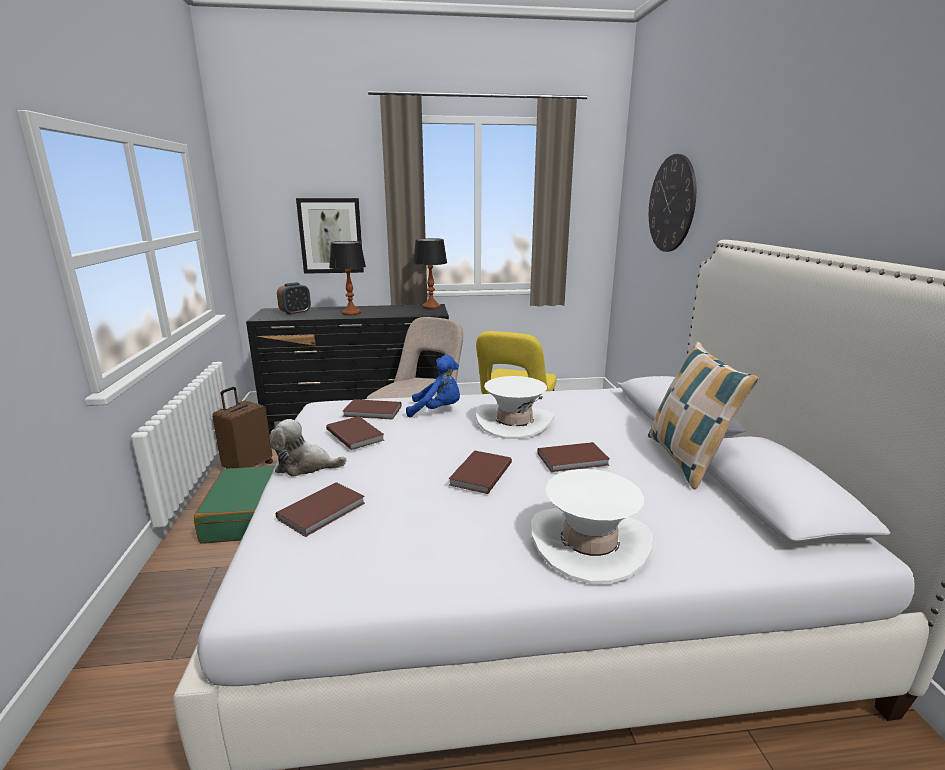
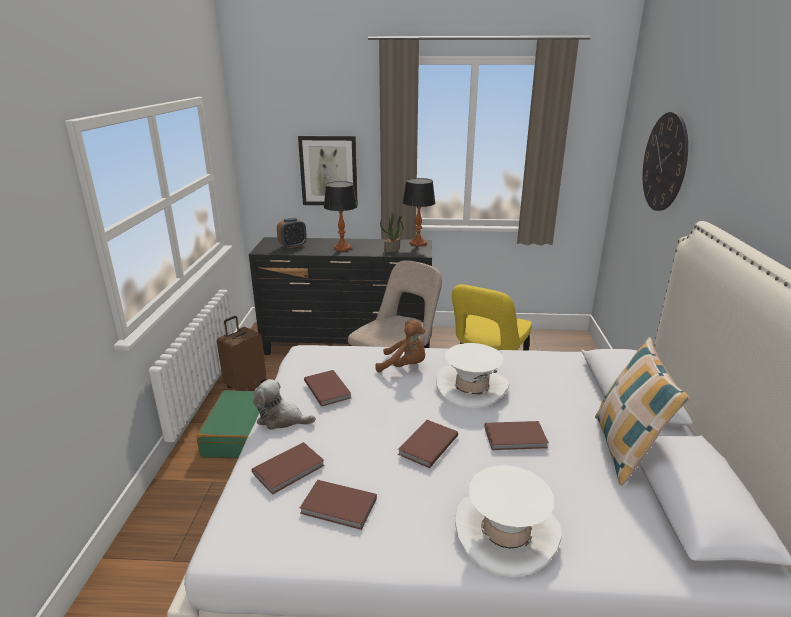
camera: 10 degrees right, 5 degrees up
(373, 412) = (347, 364): brown book -> brown book (339, 507)
(405, 311) = (392, 249): none -> potted plant
(437, 410) = (404, 366): blue plush toy -> brown plush toy

